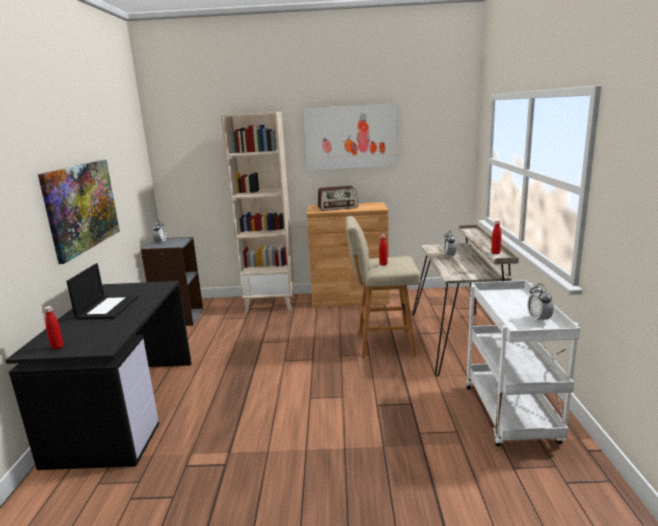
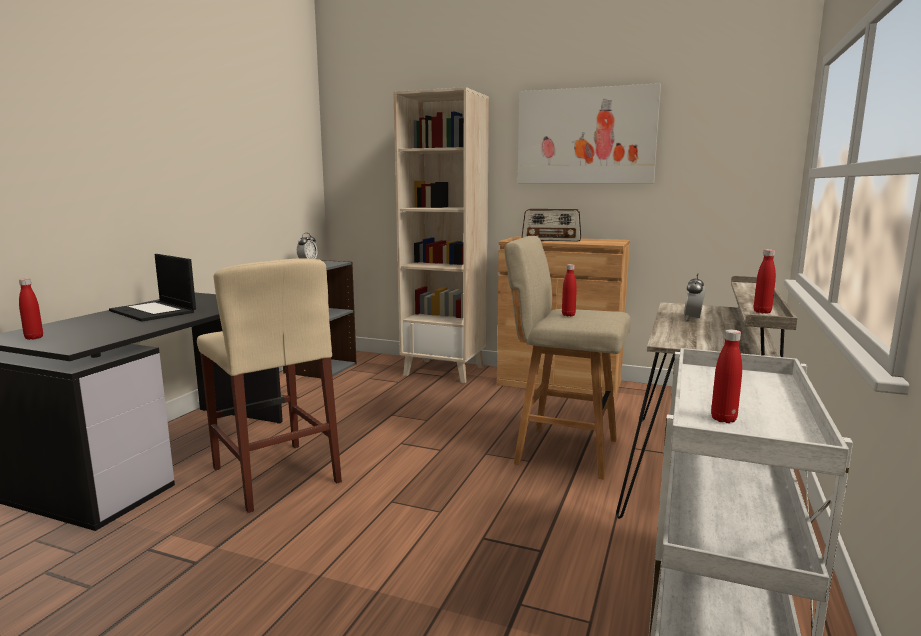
camera: 20 degrees right, 5 degrees down
(82, 207) = (175, 185): picture -> none
(108, 307) = (154, 311): laptop -> laptop turned 105 degrees clockwise
(222, 400) = (275, 475): none -> beige stool
(517, 321) = (723, 419): none -> red bottle
(538, 320) = (773, 425): alarm clock -> none

